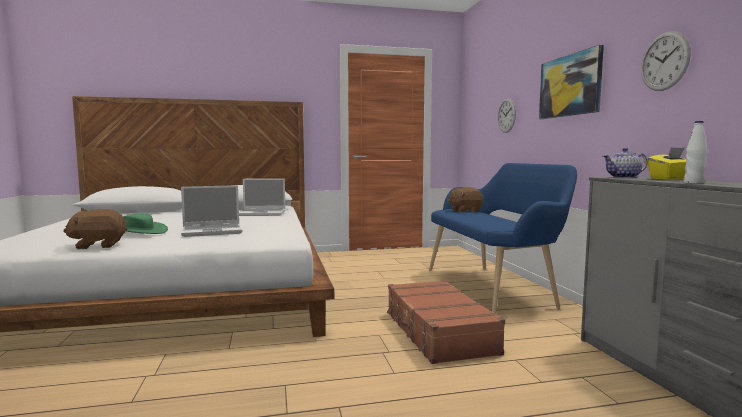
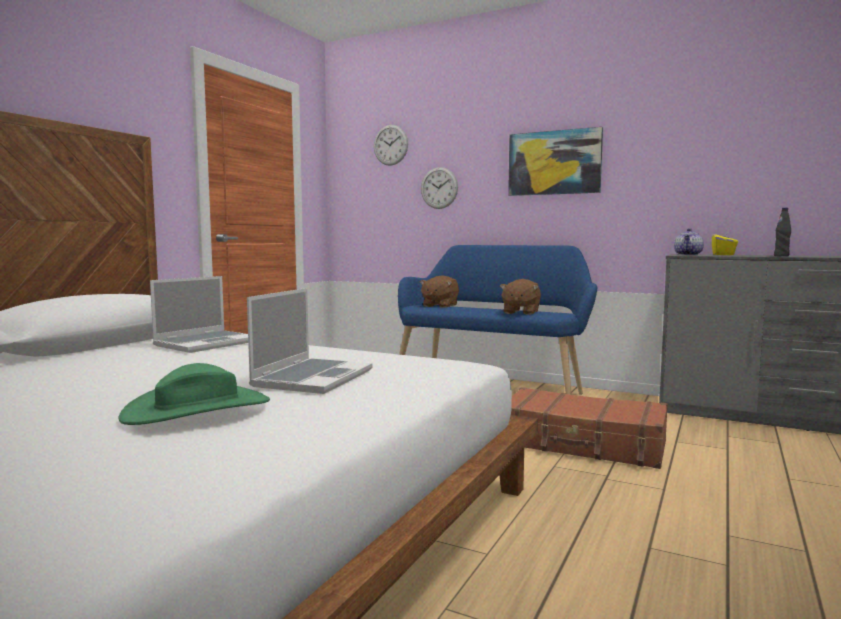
camera: 50 degrees left, 0 degrees up
(98, 245) = (280, 444): brown plush toy -> brown plush toy (520, 312)
(664, 61) = (680, 153): wall clock -> wall clock (390, 145)
(693, 183) = (781, 256): white bottle -> black bottle

